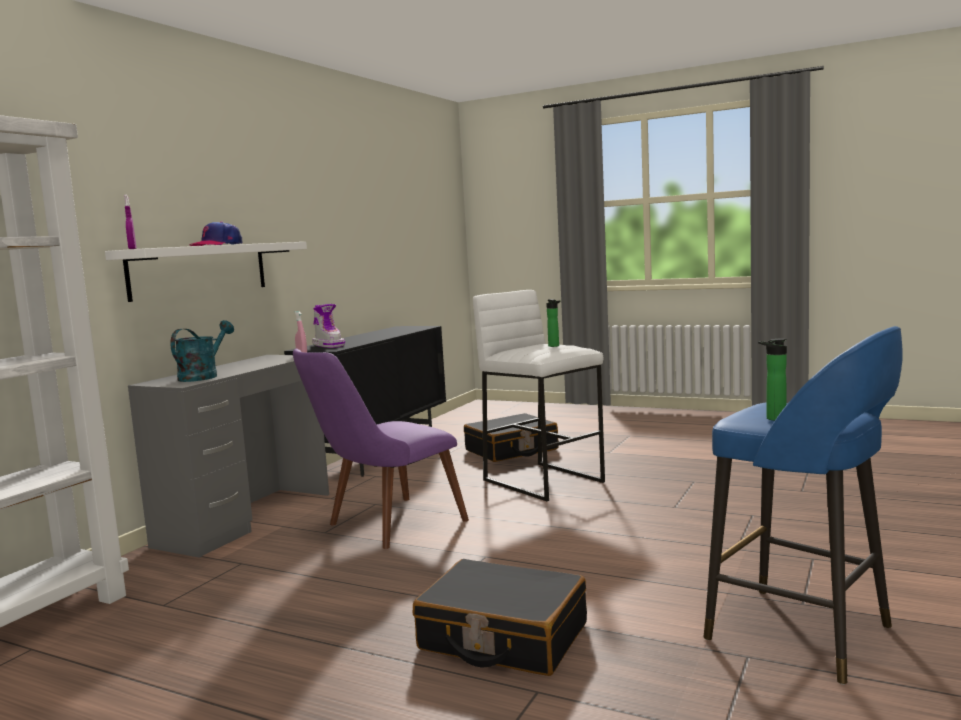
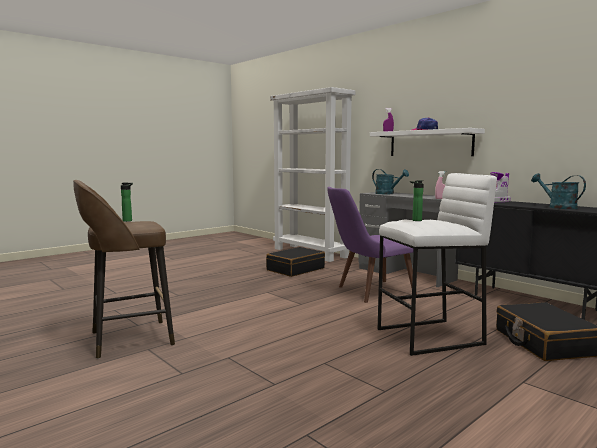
camera: 110 degrees right, 0 degrees up
(383, 527) = (367, 292): purple chair -> purple chair turned 90 degrees counterclockwise
(386, 334) = (557, 207): none -> turquoise watering can
(502, 637) = (219, 296): black suitcase -> black suitcase (295, 269)
(804, 635) = (128, 339): blue stool -> brown stool

